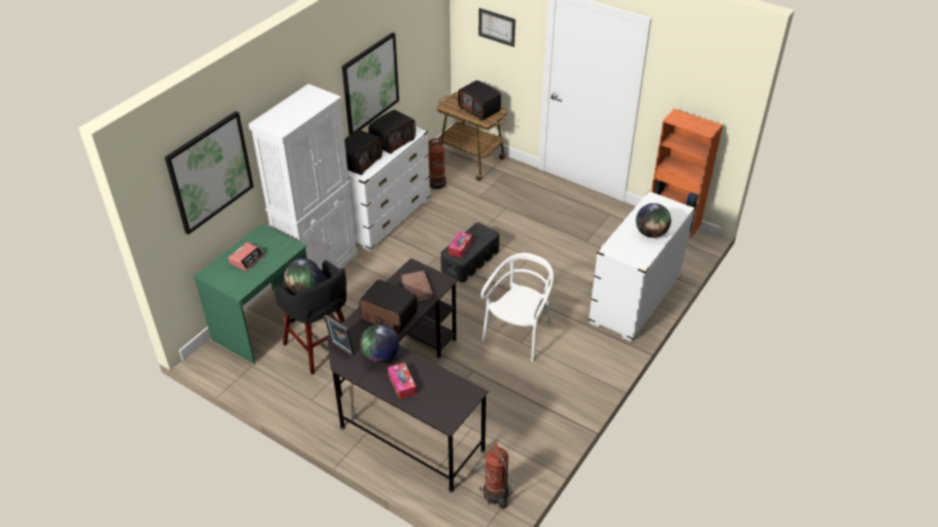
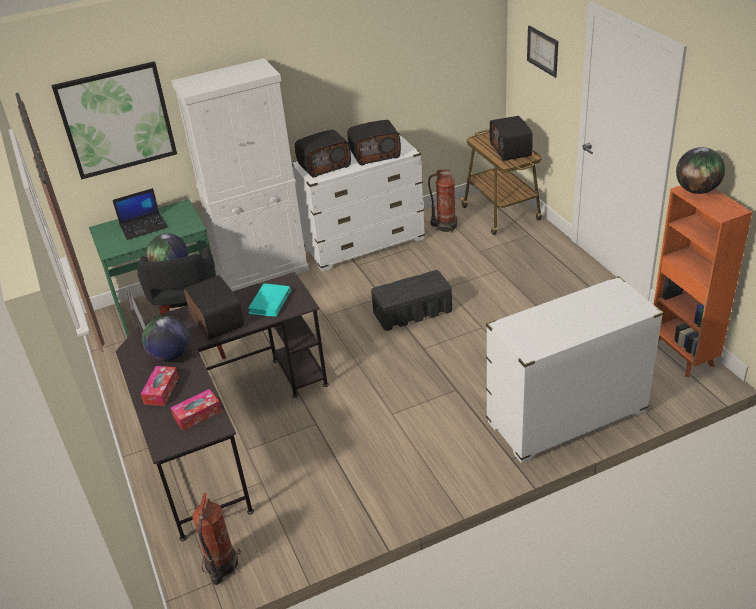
camera: 35 degrees right, 5 degrees down
(247, 259) = (144, 226): alarm clock -> laptop
(370, 83) = (366, 84): picture -> none
(417, 288) = (270, 302): brown book -> turquoise book
(460, 248) = (395, 290): tissue box -> tissue box (197, 414)
(519, 334) = (397, 405): white chair -> none
(651, 233) = (574, 324): globe -> globe (697, 190)

